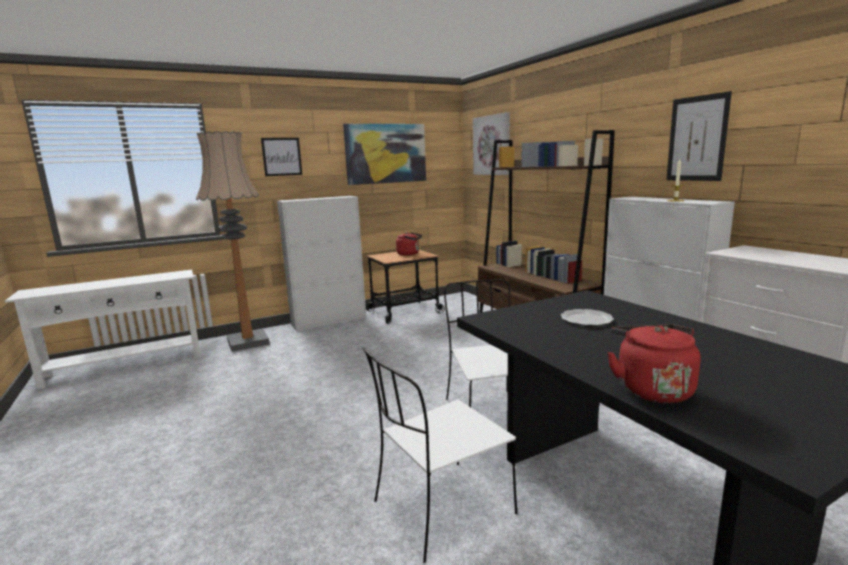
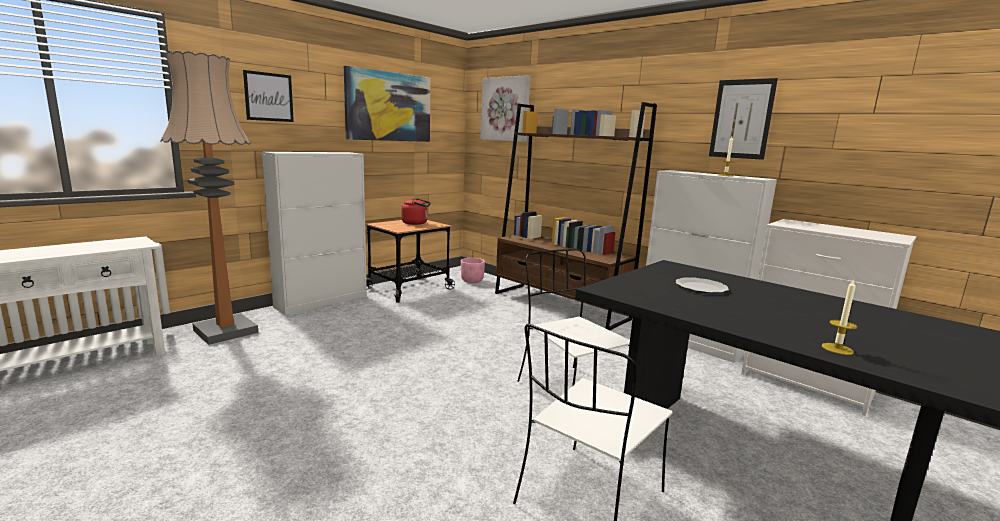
camera: 20 degrees left, 0 degrees up
(465, 305) = (472, 281): none -> pink planter
(651, 389) = (837, 349): red kettle -> candle

